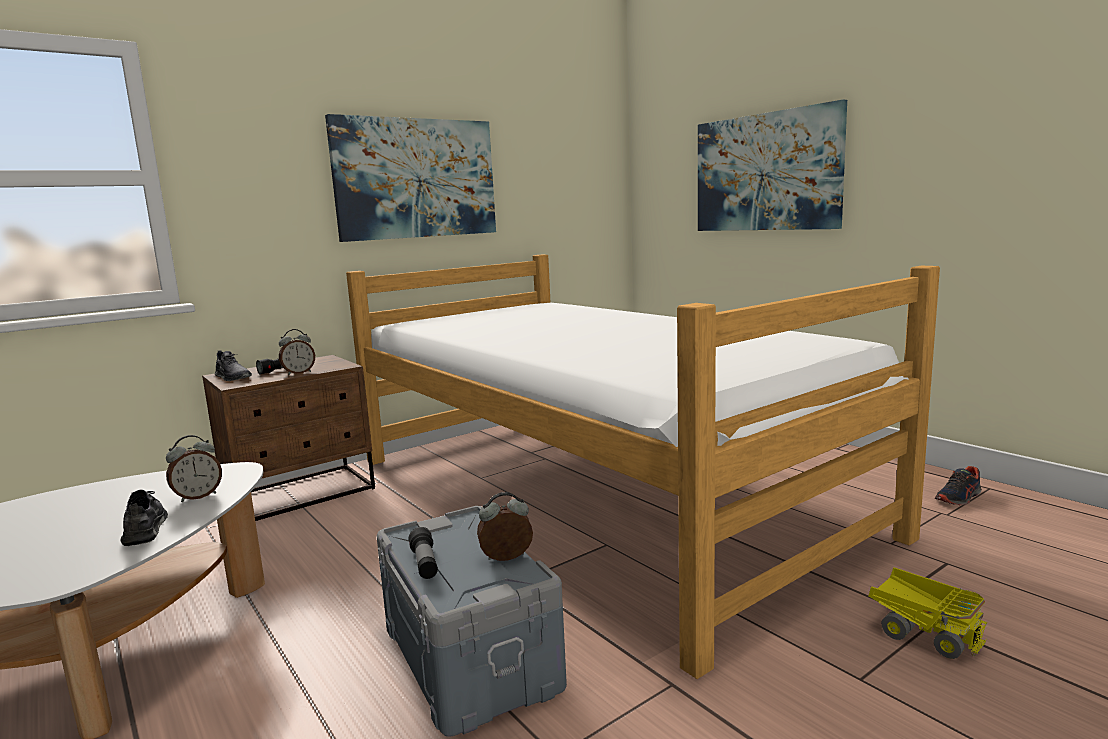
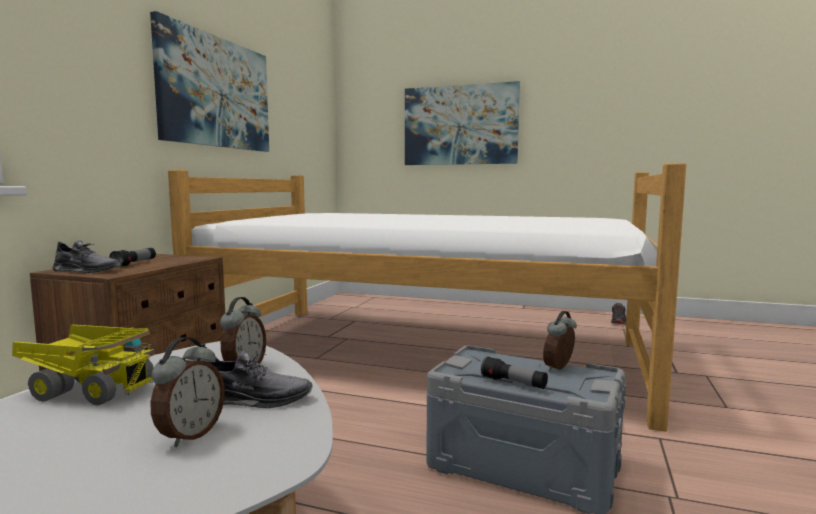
camera: 35 degrees left, 5 degrees down
(145, 527) = (253, 399): grey shoe -> grey shoe turned 150 degrees clockwise
(299, 373) = (165, 264): alarm clock -> alarm clock (189, 435)
(923, 633) = (711, 380): toy truck -> toy truck (91, 389)

